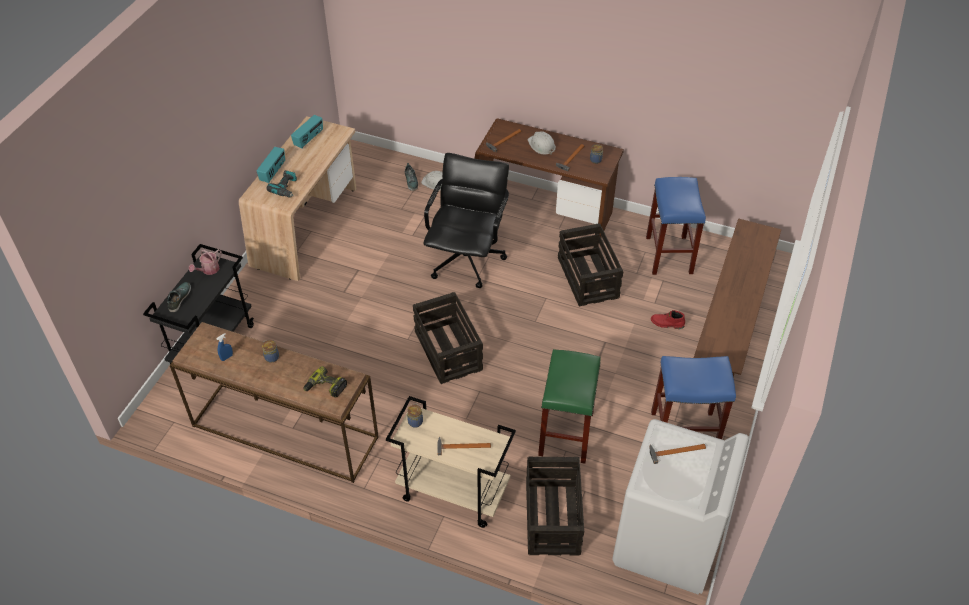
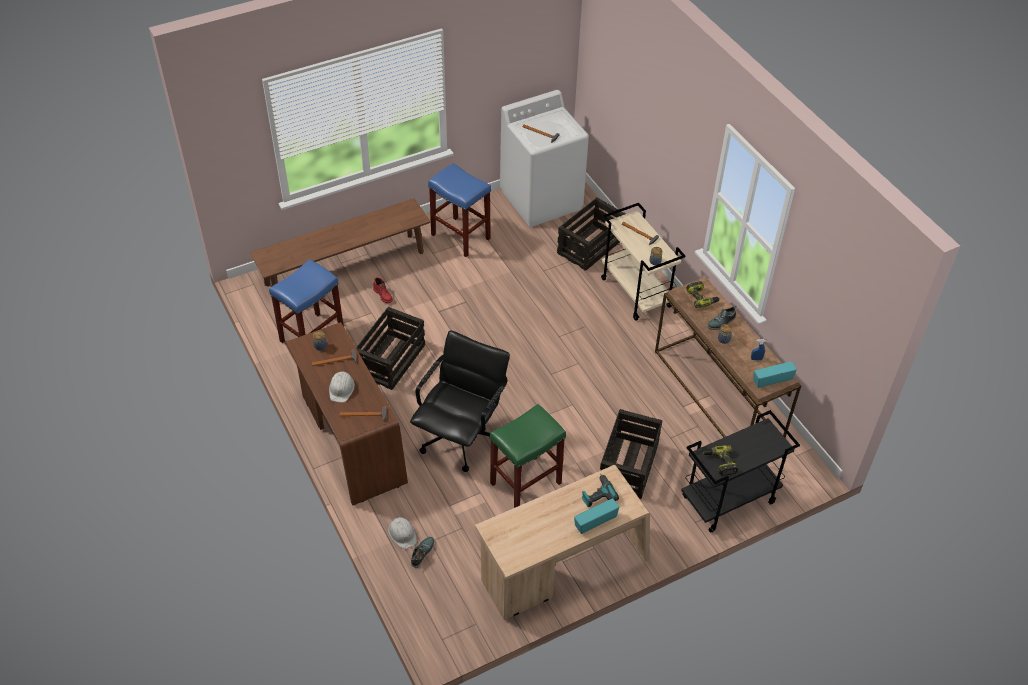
camera: 140 degrees left, 0 degrees up
(179, 298) = (760, 451): shoe -> shoe (721, 322)
(208, 270) = (720, 463): watering can -> power drill
(309, 139) = (529, 541): radio -> radio (772, 381)
(447, 350) = (551, 377): crate -> crate (628, 466)
(467, 260) = (461, 437): black office chair -> black office chair turned 150 degrees clockwise
(566, 435) = (533, 278): green stool -> green stool (526, 482)

